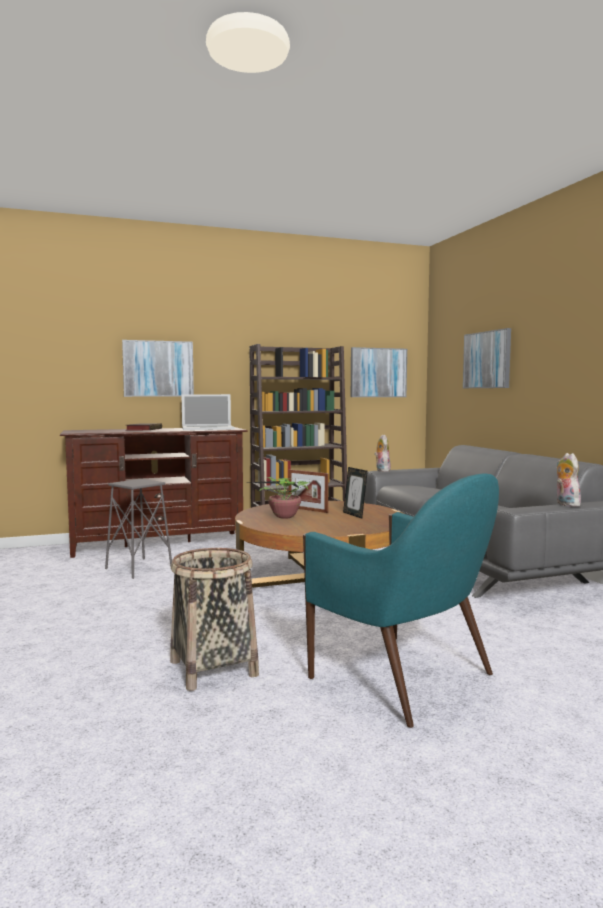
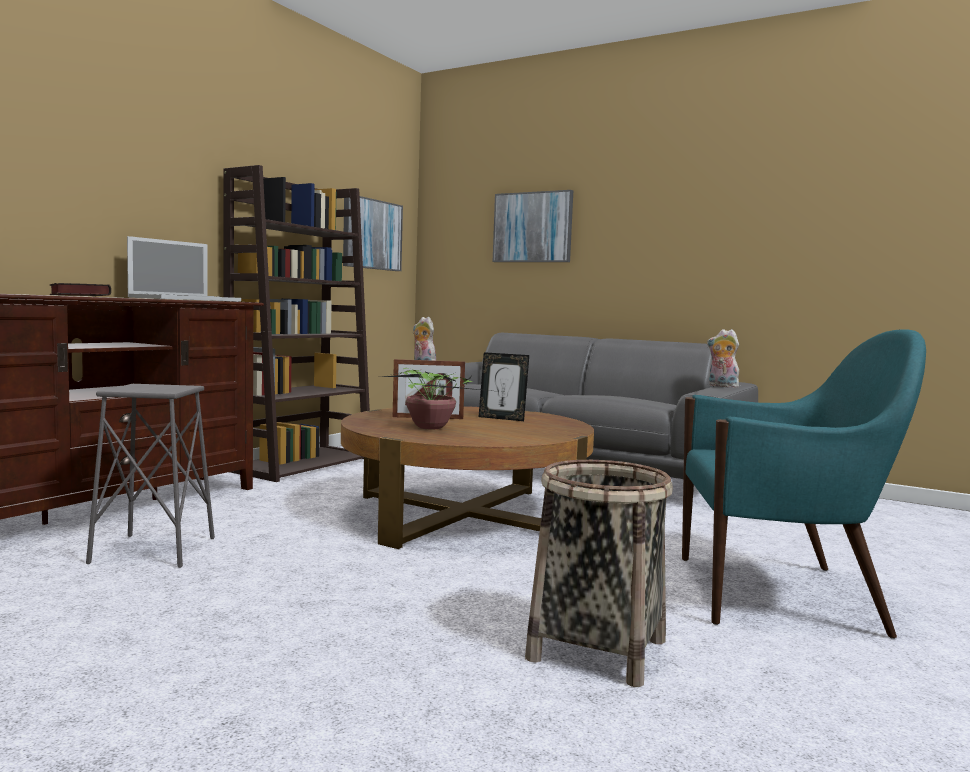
camera: 40 degrees left, 0 degrees up
(158, 368) = (76, 184): picture -> none

